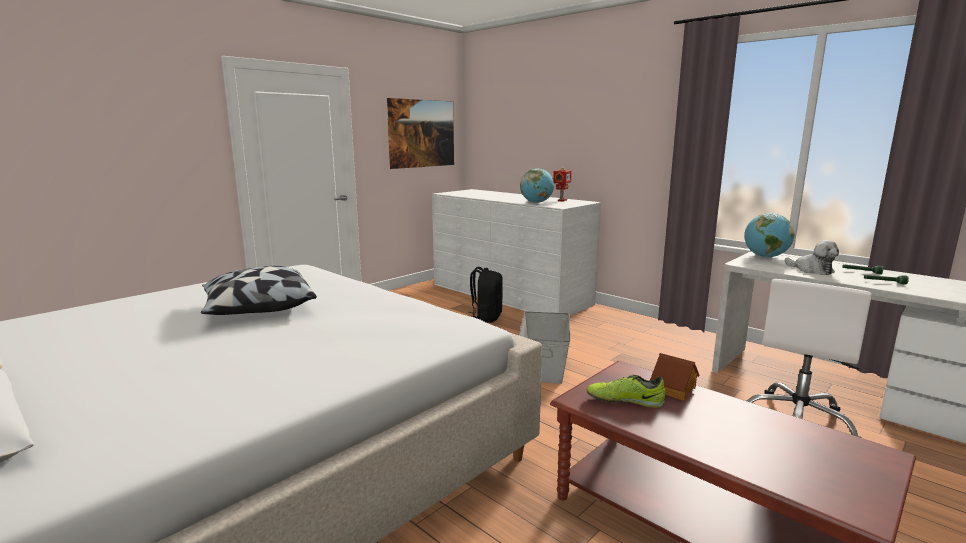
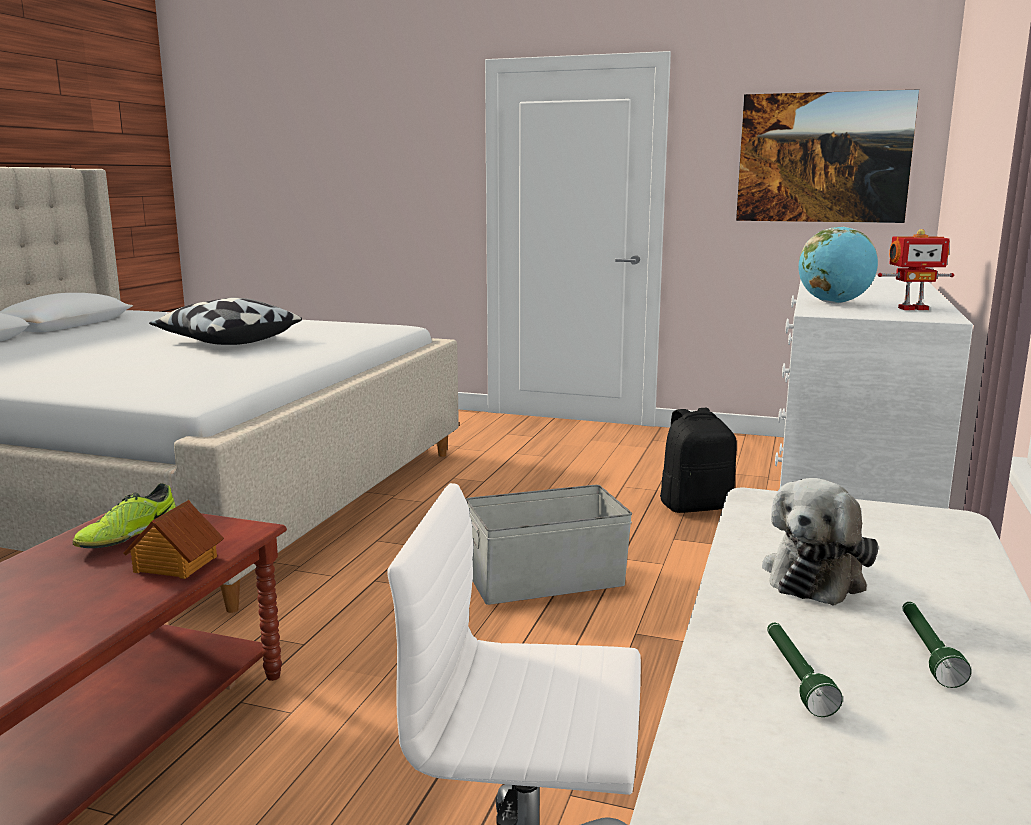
camera: 65 degrees right, 0 degrees up
(624, 401) = (127, 537): shoe -> shoe turned 135 degrees counterclockwise
(765, 257) = (913, 525): globe -> none

